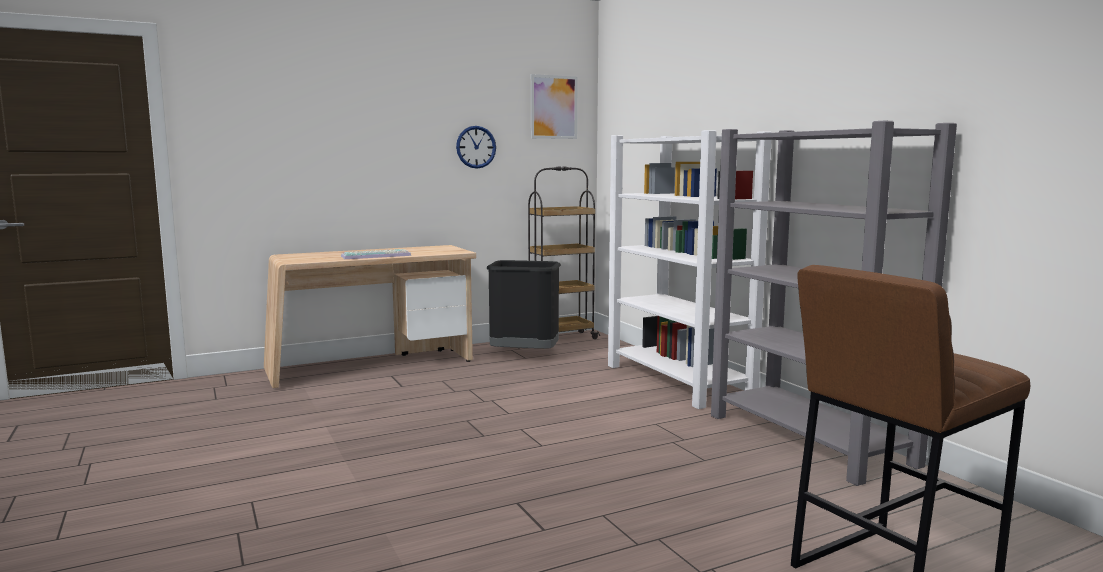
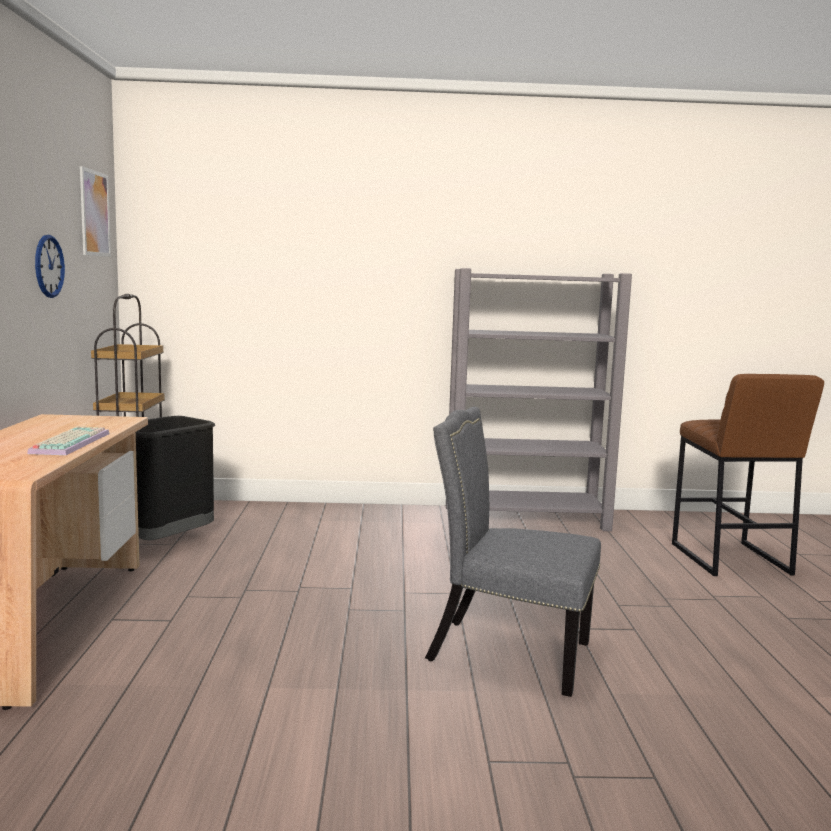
camera: 65 degrees left, 0 degrees up
(433, 484) = (512, 654): none -> grey chair
(678, 381) = (351, 514): white bookcase -> none

